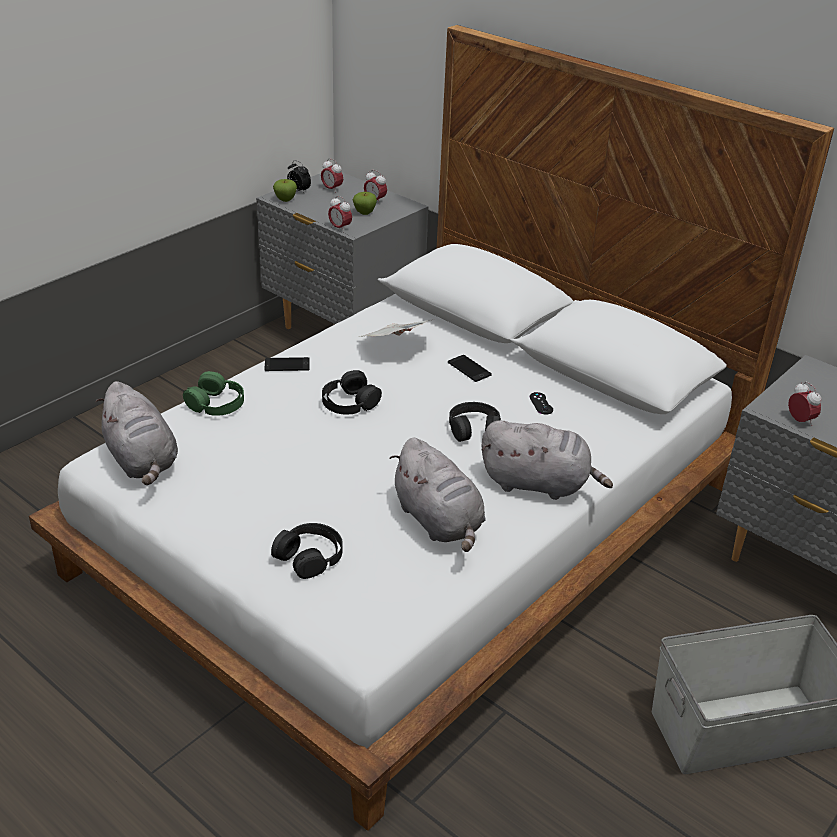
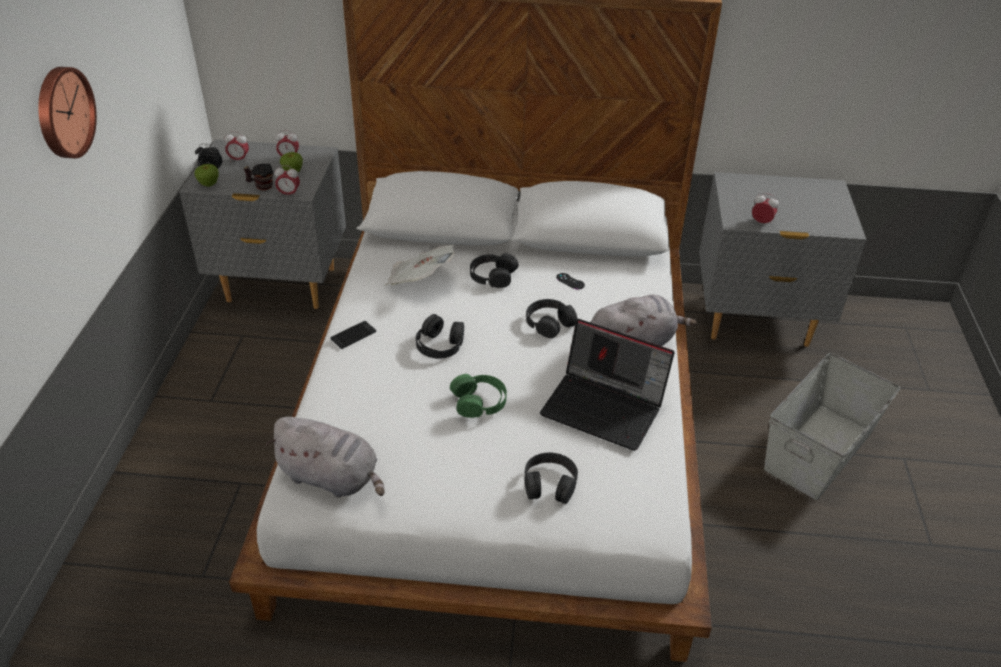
camera: 35 degrees left, 5 degrees up
(115, 70) = (63, 112): none -> wall clock
(216, 403) = (335, 396): green headphones -> green headphones (479, 401)
(325, 215) = (261, 186): none -> mug
(439, 522) = (605, 407): grey plush toy -> laptop
(469, 369) = (492, 276): phone -> black headphones

